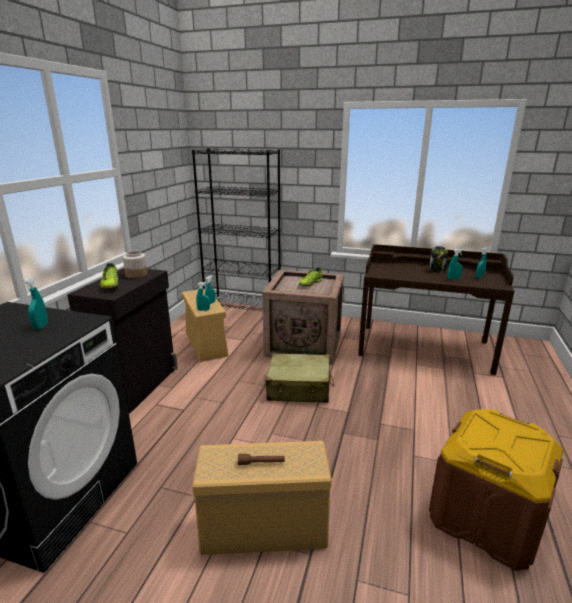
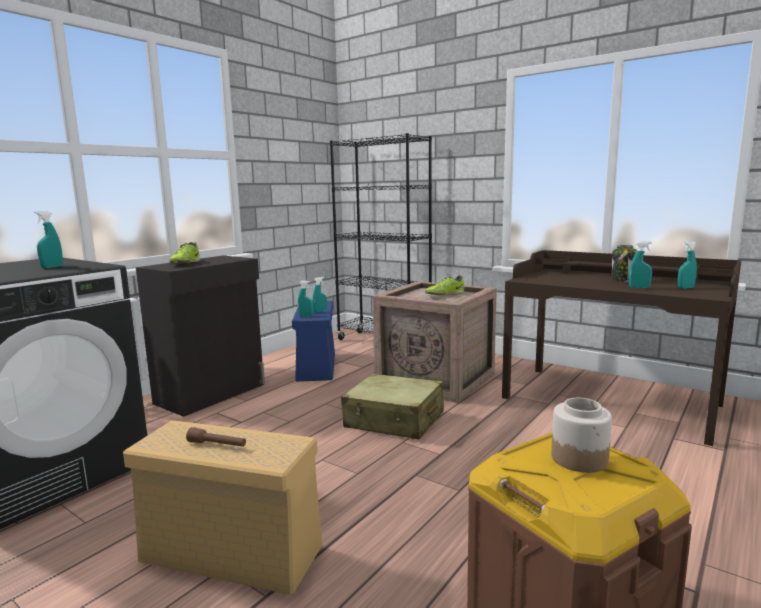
camera: 20 degrees right, 10 degrees down
(136, 274) = (222, 259): jar -> jar (579, 458)
(205, 343) = (316, 366): beige storage box -> blue storage box

